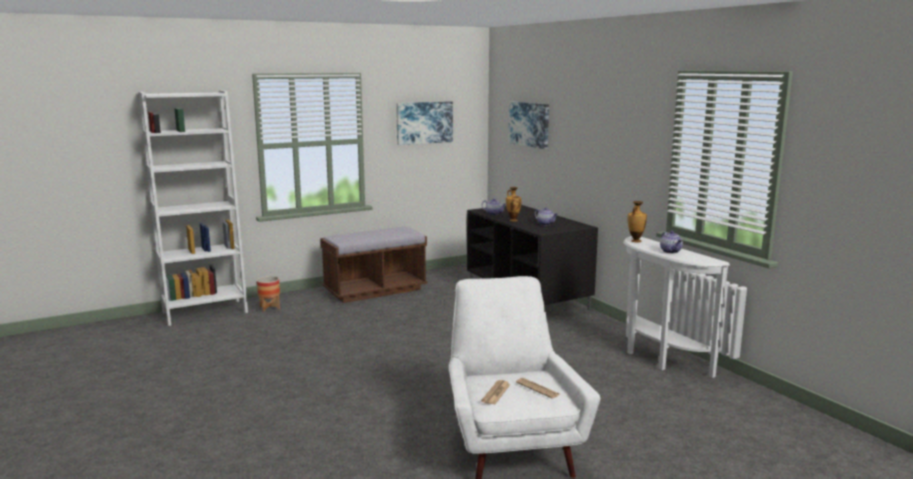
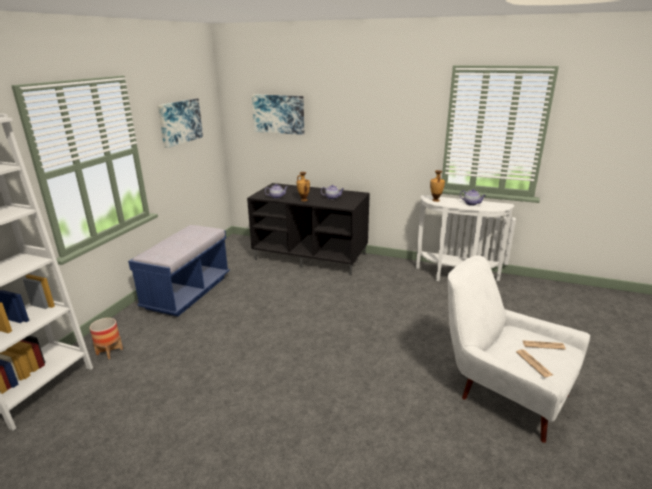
camera: 40 degrees left, 10 degrees up
(375, 290) = (187, 292): brown bench -> blue bench

